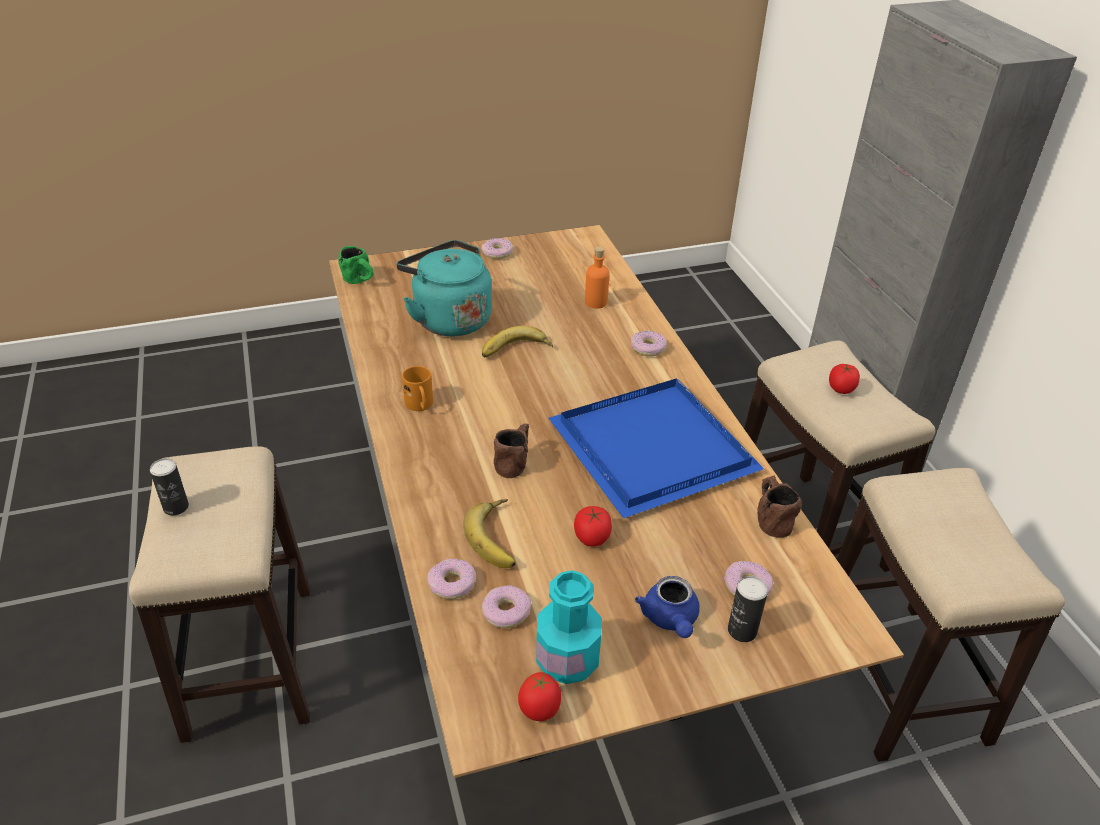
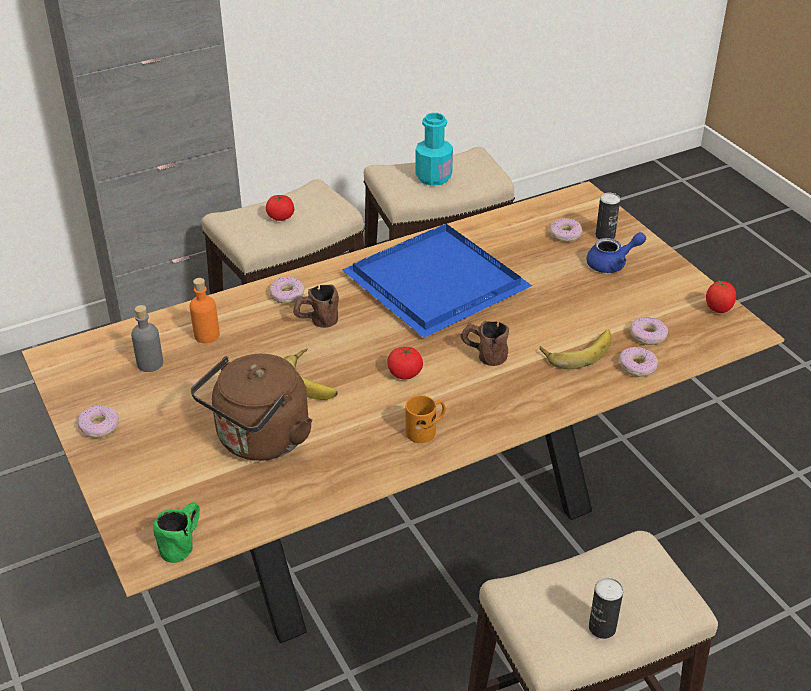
camera: 100 degrees left, 0 degrees up
(449, 318) = (259, 441): turquoise kettle -> brown kettle
(565, 275) = (150, 363): none -> grey bottle
(567, 660) = (672, 303): turquoise bottle -> turquoise bottle (433, 177)
(592, 537) = (553, 304): tomato -> tomato (405, 373)
(770, 518) = (493, 226): brown mug -> brown mug (316, 322)

